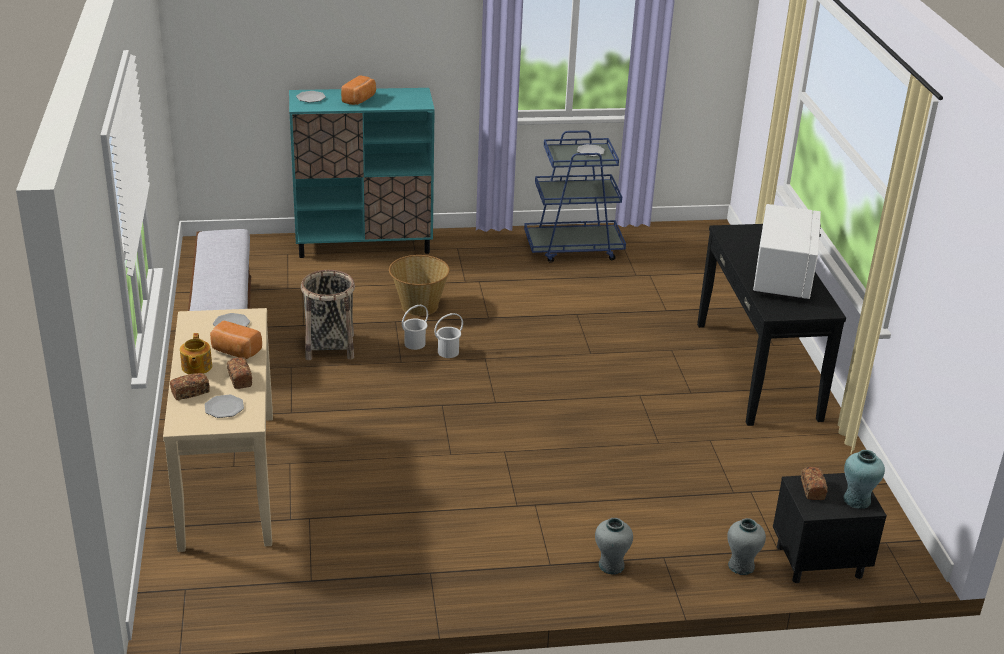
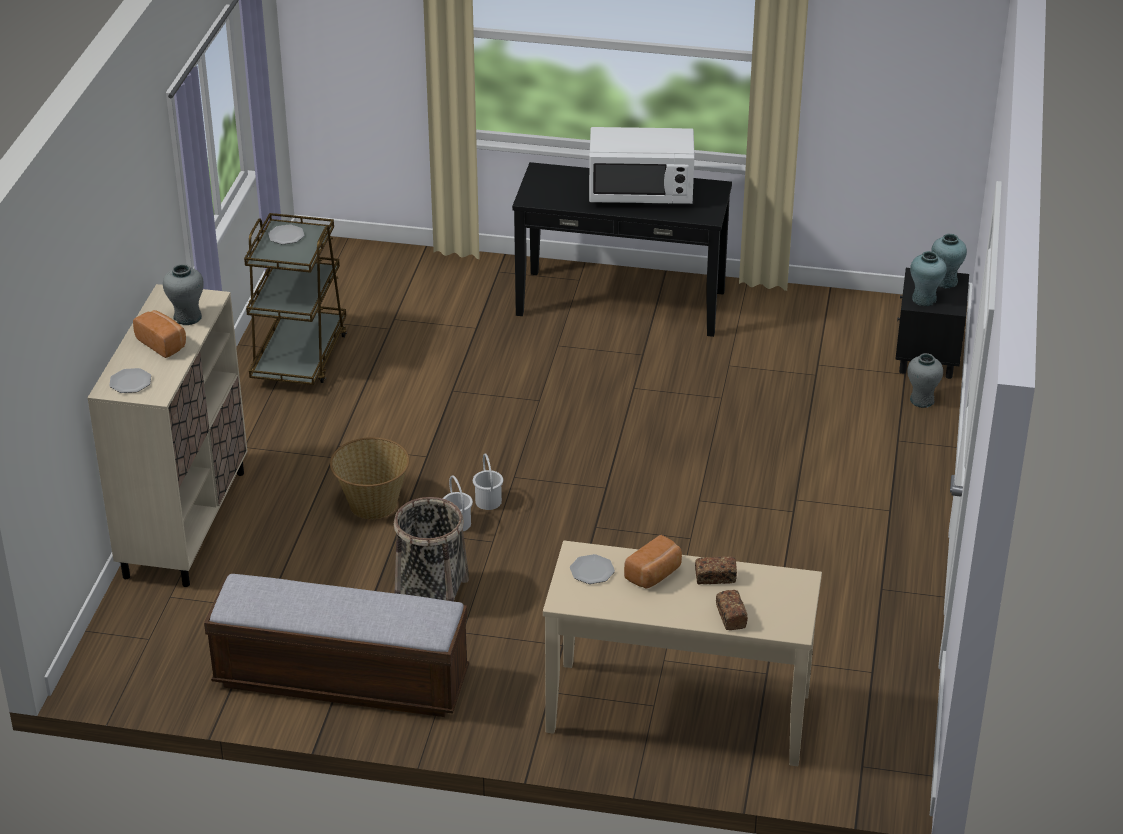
camera: 70 degrees left, 5 degrees up
(196, 367) = (678, 607): teapot -> none
(224, 408) = (770, 594): plate -> none
(364, 244) = (185, 523): turquoise cabinet -> beige cabinet
(574, 248) = (300, 357): blue cart -> brown cart
(611, 565) = (901, 474): grey vase -> grey vase (187, 317)
(782, 276) = (641, 193): white microwave -> white microwave turned 150 degrees clockwise
(812, 489) = (924, 299): bread -> turquoise vase

